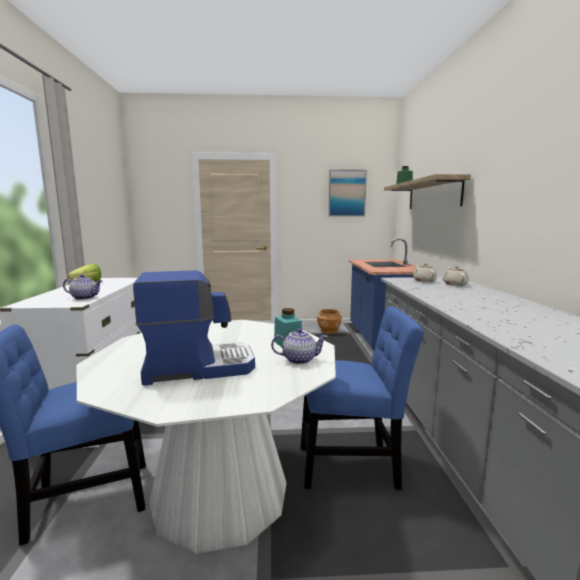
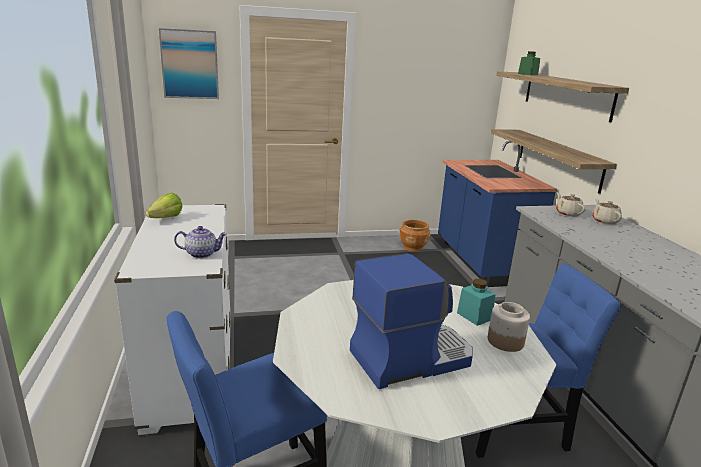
camera: 10 degrees left, 10 degrees up
(299, 359) = (505, 341): teapot -> jar
(347, 193) = (443, 71): picture -> picture (190, 64)
(432, 247) = (558, 159): none -> shelf

